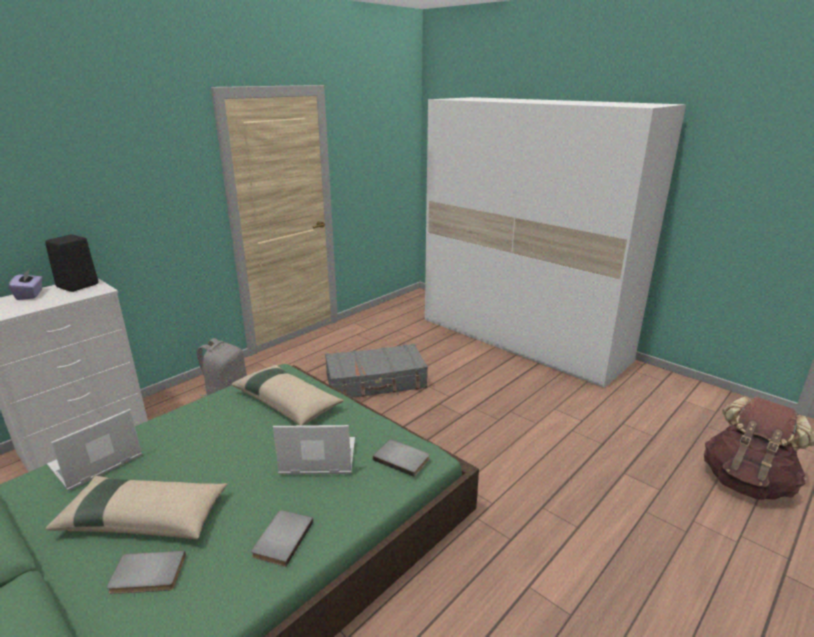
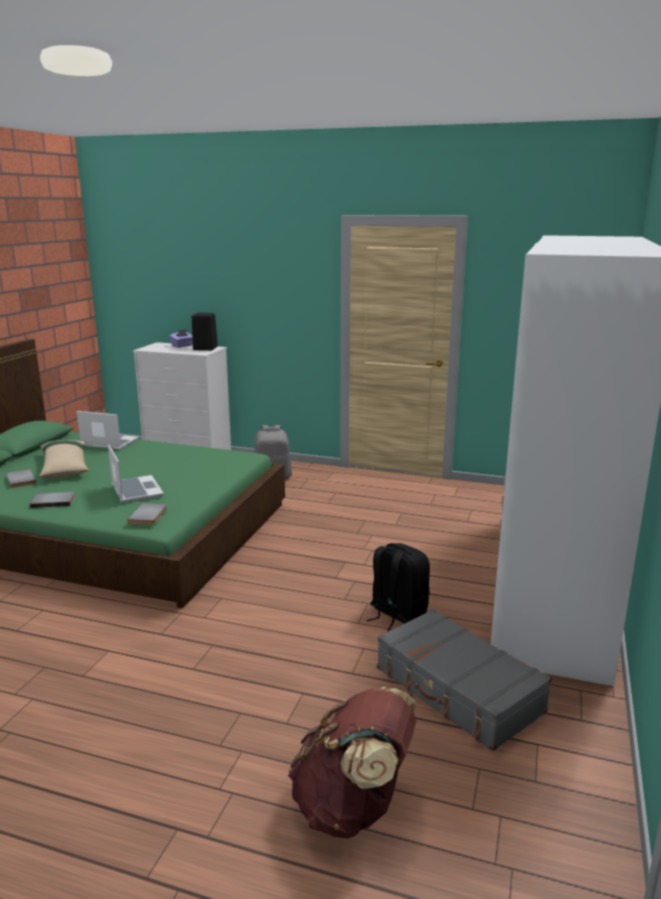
camera: 65 degrees right, 5 degrees down
(287, 402) = (205, 467): beige pillow -> none
(376, 382) = (353, 524): grey suitcase -> grey suitcase (457, 691)
(532, 404) = (396, 615): none -> black backpack

